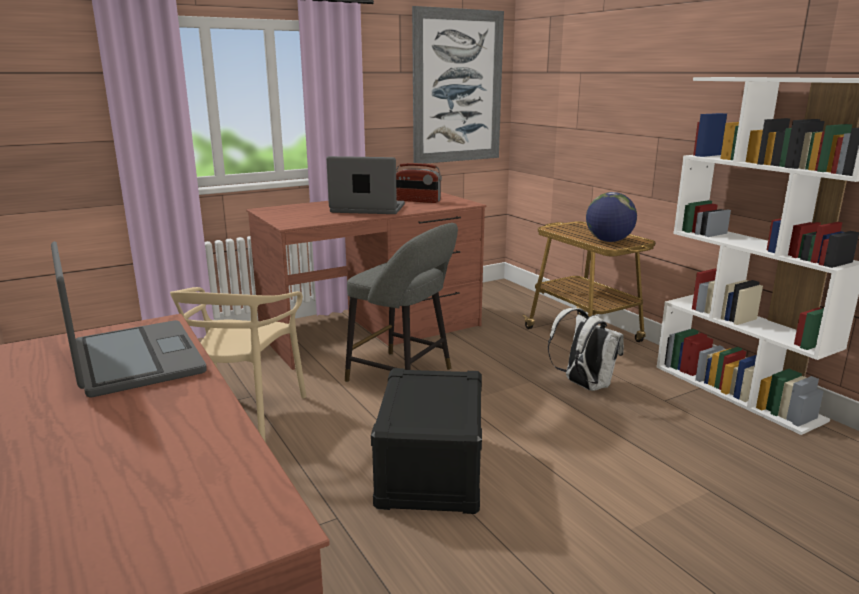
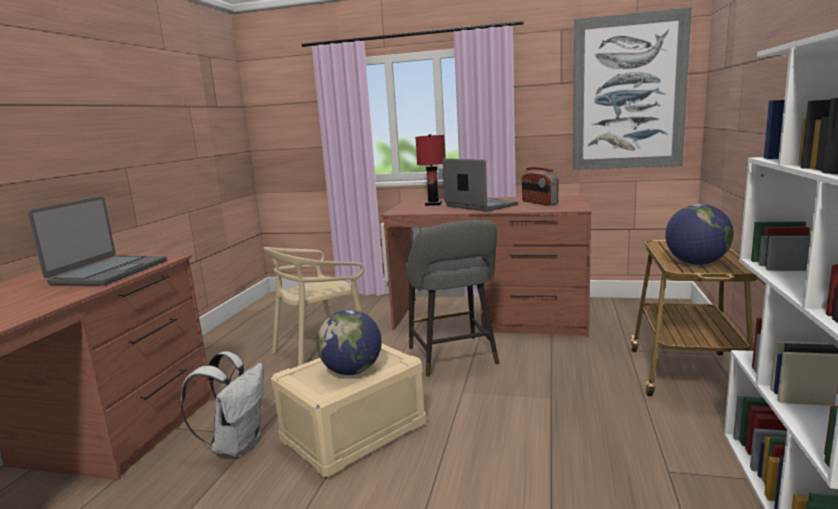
camera: 45 degrees right, 5 degrees down
(305, 211) = (433, 204): none -> red table lamp
(432, 471) = (354, 433): black storage box -> beige storage box
(443, 401) = (352, 371): none -> globe
(583, 385) = (598, 420): white backpack -> white backpack (237, 445)

